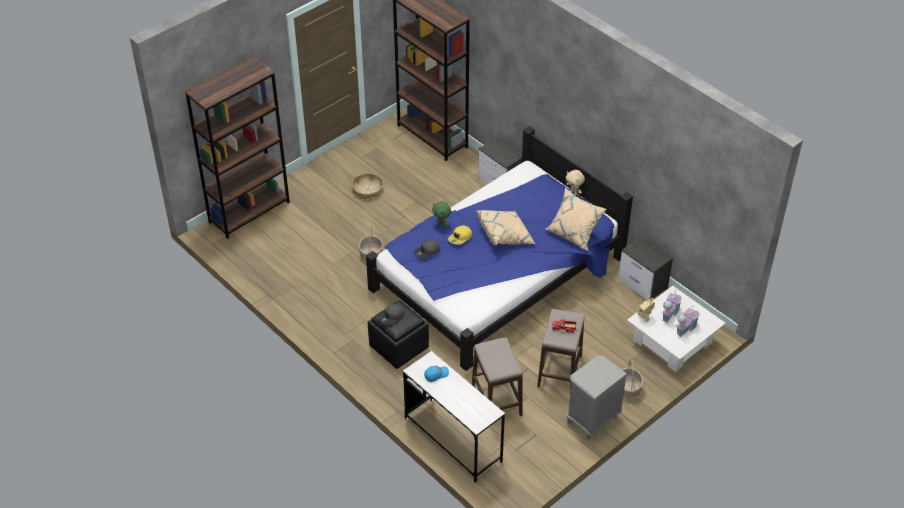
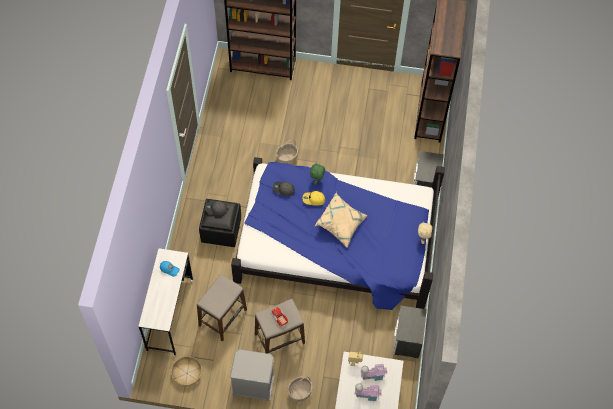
camera: 50 degrees right, 15 degrees up
(367, 190) = (343, 114): basket -> basket (187, 373)
(574, 234) = (381, 265): beige pillow -> none

